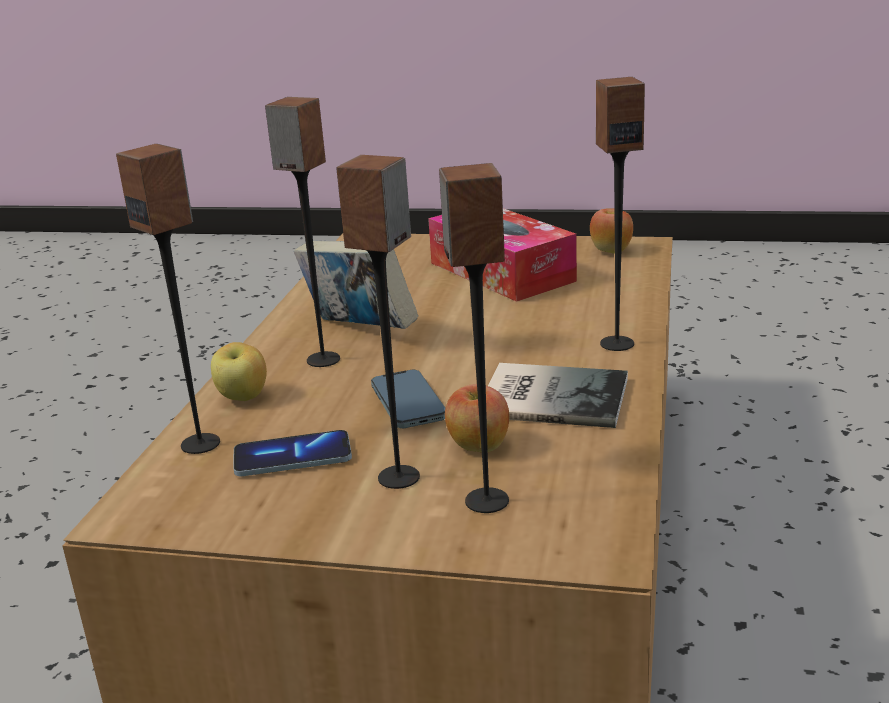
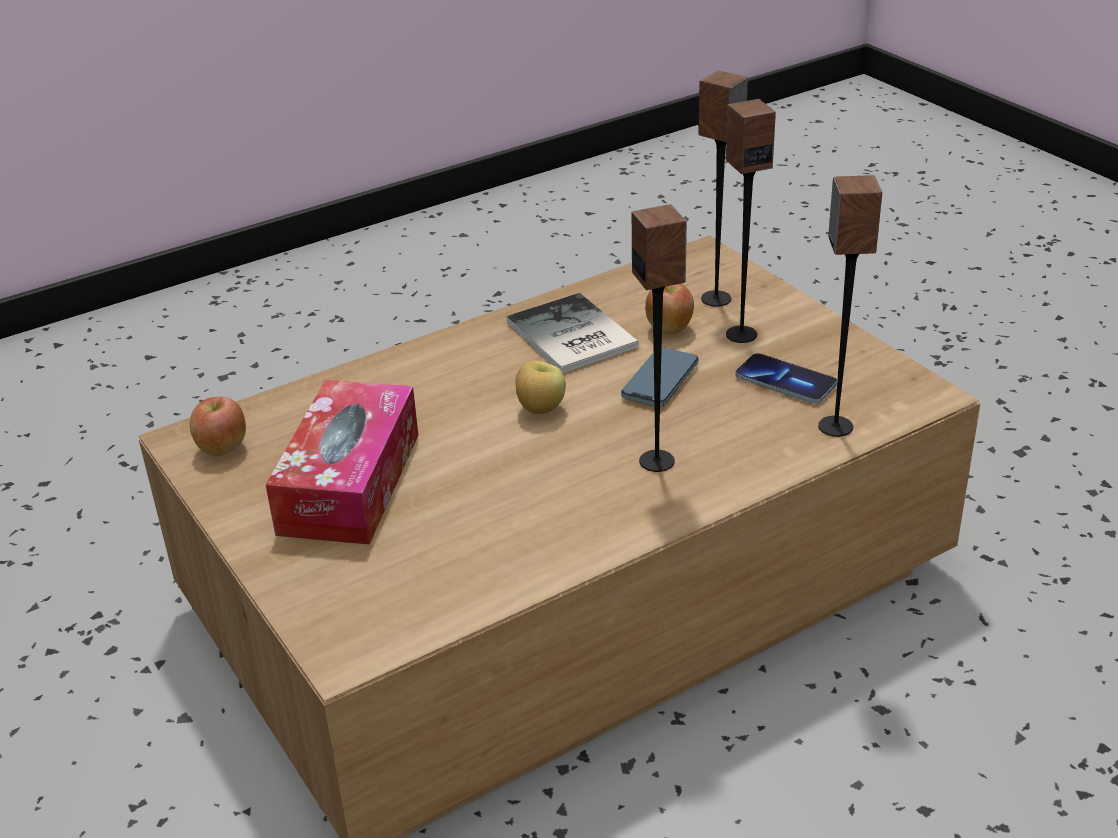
camera: 135 degrees left, 10 degrees up
(243, 397) = (762, 455): apple -> apple (540, 409)
(359, 331) = (584, 479): book -> none
(617, 343) = (451, 351): speaker -> none

